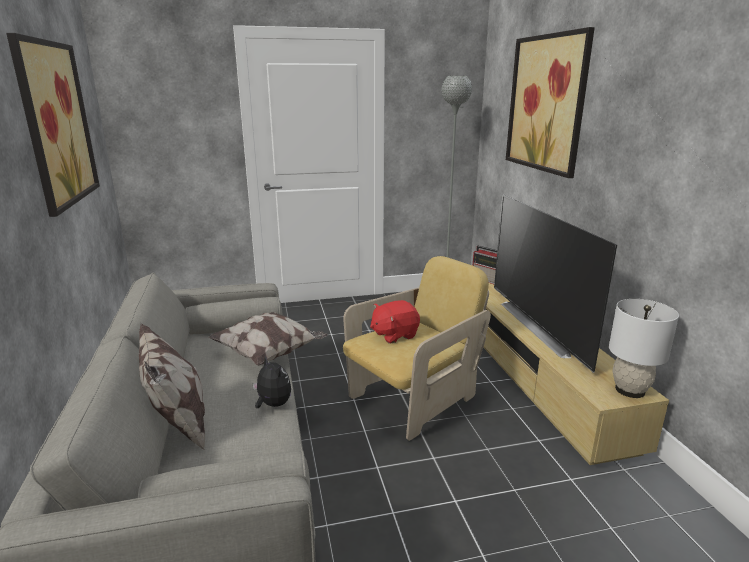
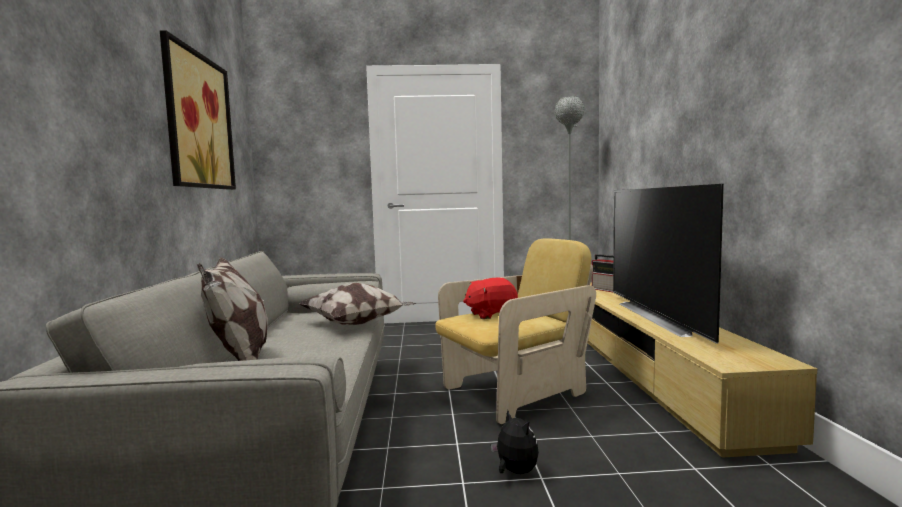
camera: 10 degrees right, 15 degrees down
(272, 404) = (341, 352): plush toy -> plush toy (515, 472)
(546, 103) = (653, 100): picture -> none
(629, 390) = (764, 359): white table lamp -> none

